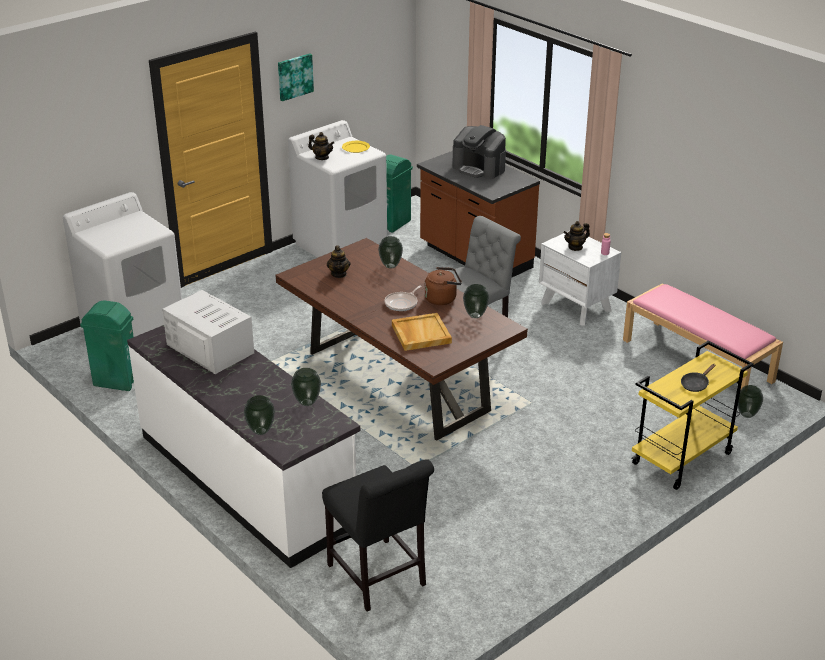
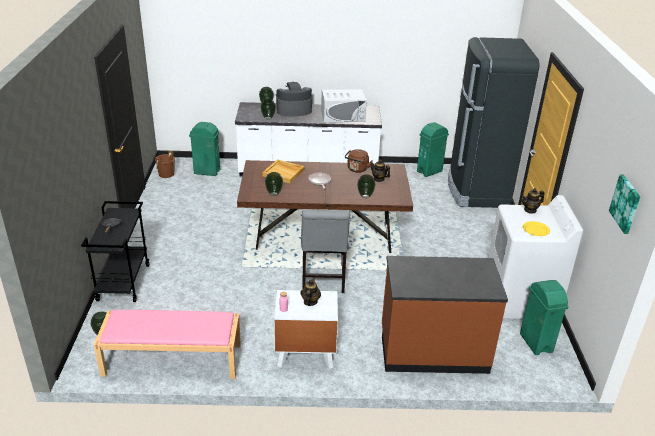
camera: 130 degrees right, 0 degrees up
(134, 331) = (477, 190): white washing machine -> black fridge
(294, 76) = (582, 152): picture -> picture (626, 204)
(379, 578) = (206, 172): black chair -> green trash can
(442, 298) = (305, 194): brown kettle -> brown kettle (357, 169)
(445, 616) = (166, 174): none -> brown bucket
(479, 168) = (450, 280): coffee machine -> coffee machine (293, 110)
(682, 459) = (123, 282): yellow cart -> black cart

